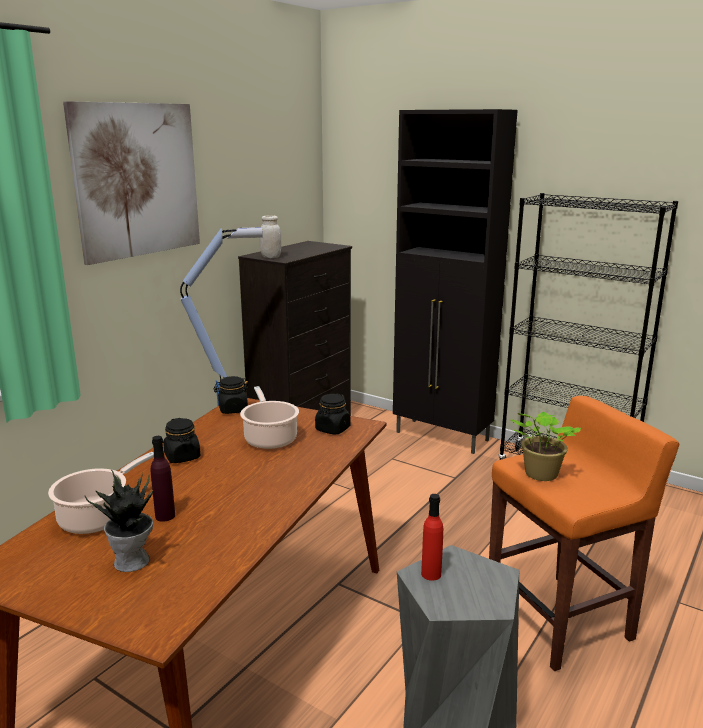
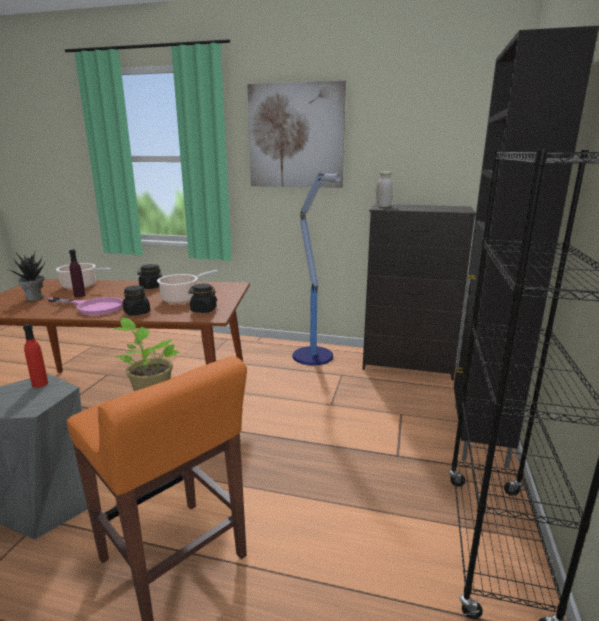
camera: 70 degrees right, 0 degrees up
(233, 409) = (225, 285): black jar -> black jar (137, 312)
(251, 501) = (94, 307): none -> pink frying pan

